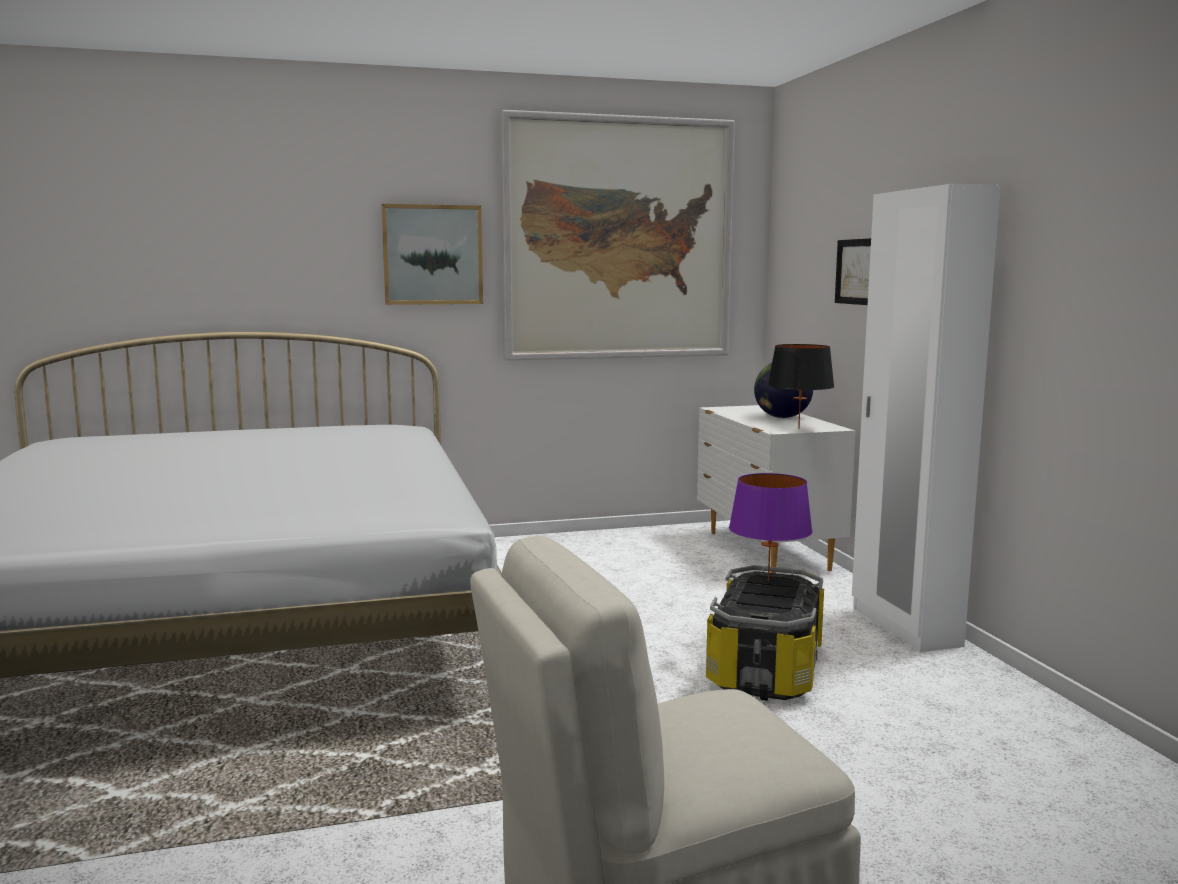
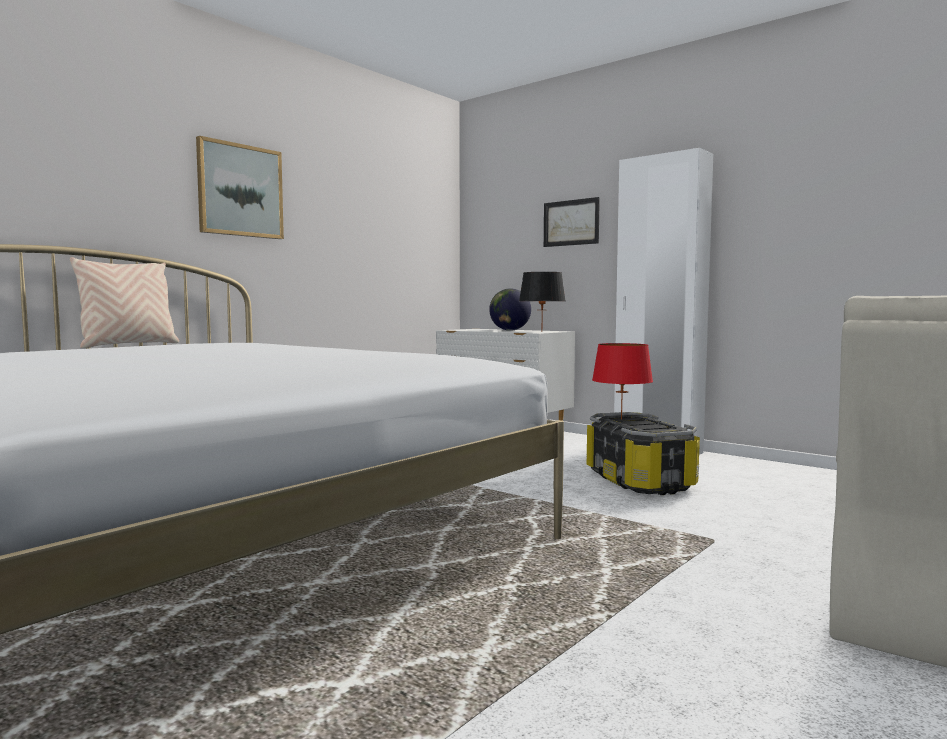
camera: 35 degrees left, 5 degrees down
(293, 426) = (128, 345): none -> beige pillow
(617, 239) = (373, 197): picture -> none
(768, 581) = (621, 419): purple table lamp -> red table lamp

